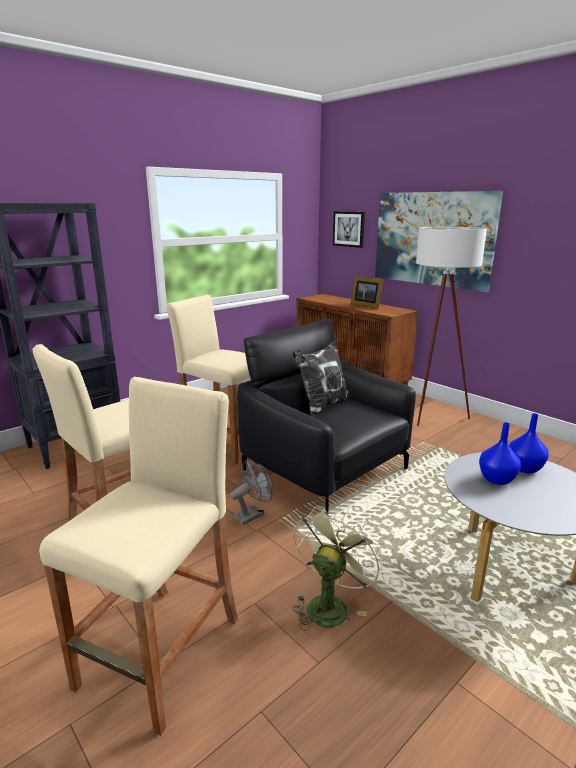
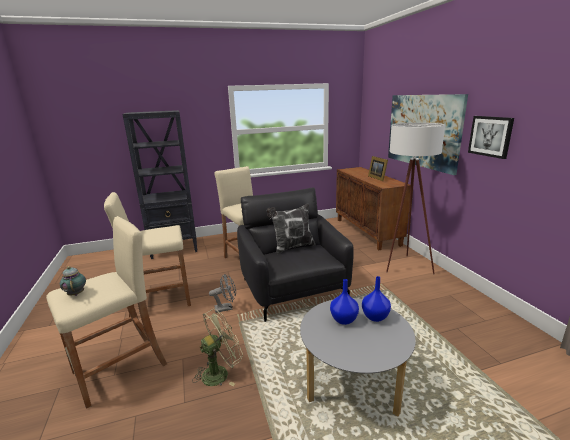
camera: 25 degrees right, 0 degrees up
(119, 526) = (76, 293): none -> teapot
(349, 229) = (376, 121): picture -> picture (490, 136)

